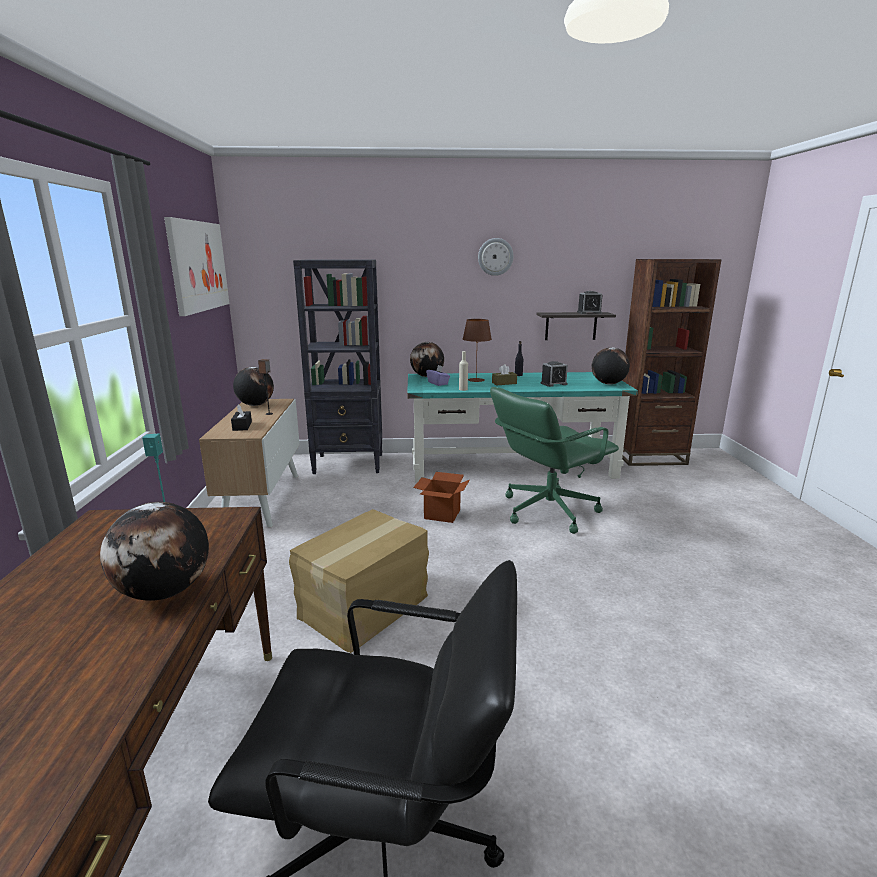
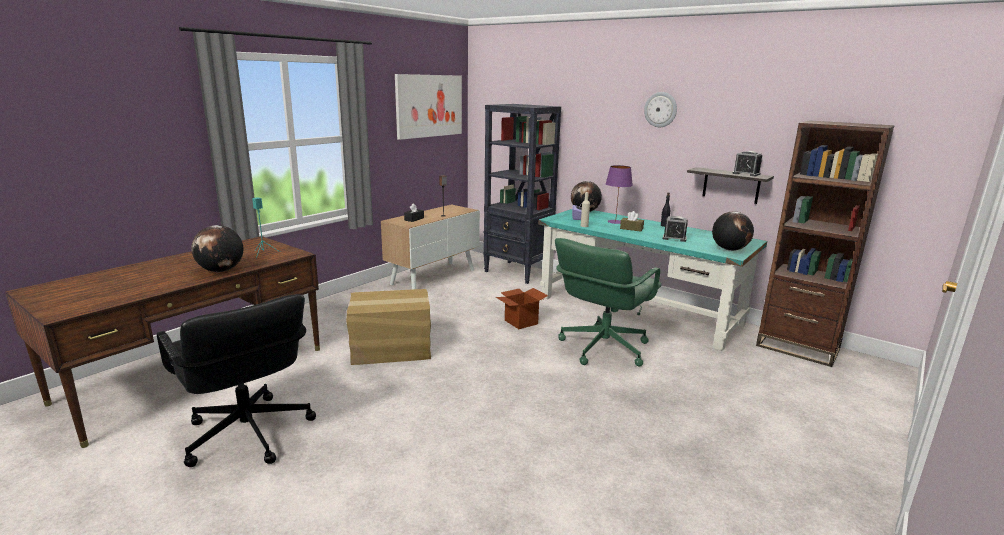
camera: 40 degrees right, 0 degrees up
(255, 405) = (448, 209): globe -> none
(476, 380) = (615, 222): brown table lamp -> purple table lamp
(547, 510) = (602, 348): green office chair -> green office chair turned 60 degrees counterclockwise

